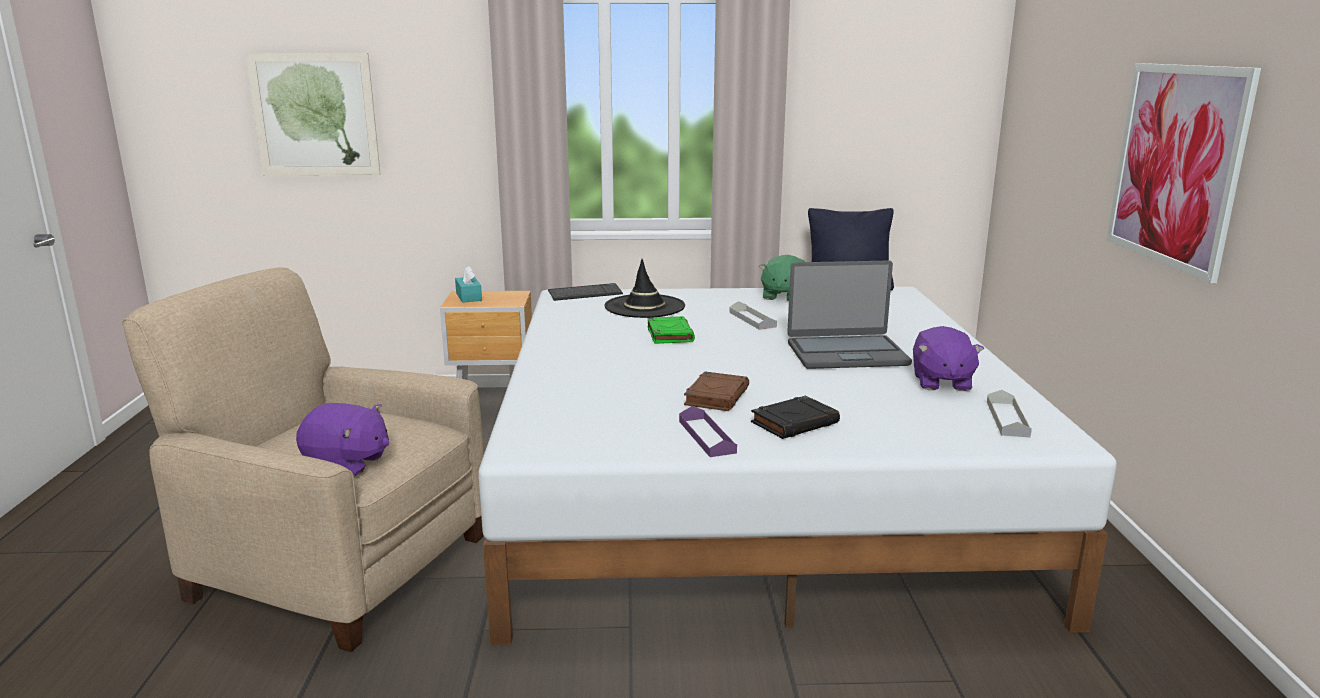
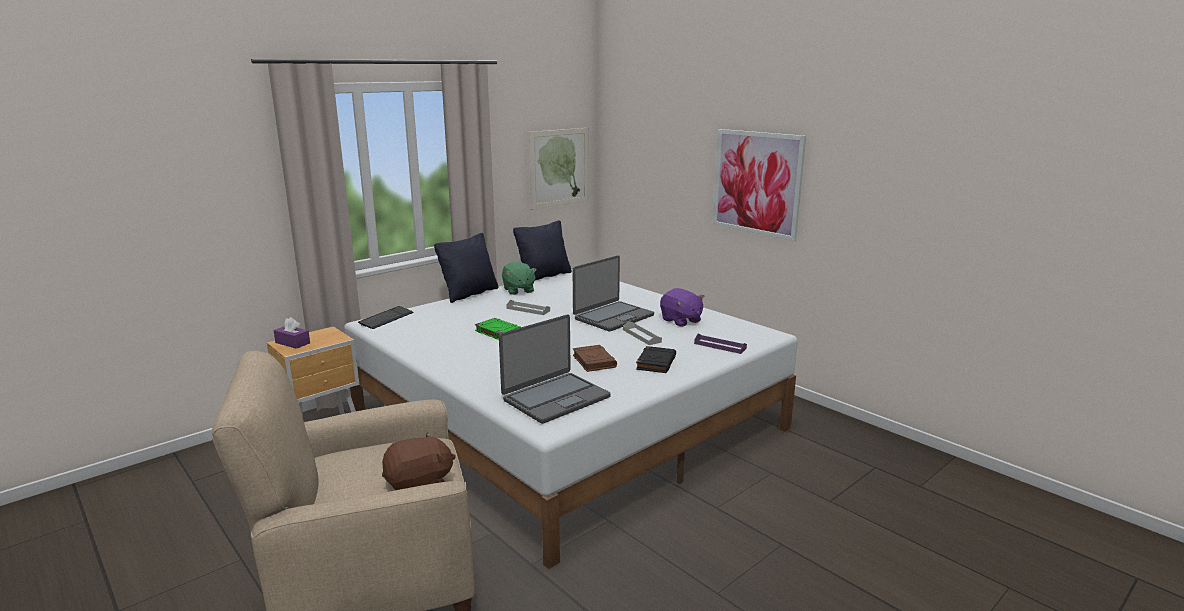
camera: 40 degrees left, 0 degrees up
(315, 115) = (96, 206): picture -> picture (559, 167)
(347, 464) = (419, 485): purple plush toy -> brown plush toy
(468, 297) = (292, 343): turquoise tissue box -> purple tissue box
(590, 421) = (555, 398): none -> laptop
(644, 307) = (446, 318): black hat -> none
(706, 436) = (629, 385): purple tray -> purple tray (720, 346)
(718, 288) = (469, 294): none -> black pillow
(1007, 419) = (735, 331): grey tray -> grey tray (641, 336)

